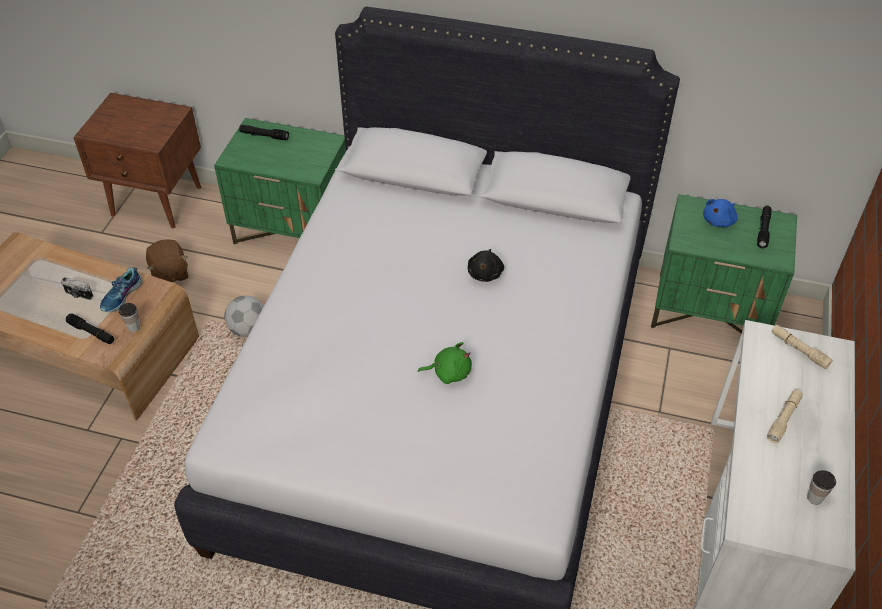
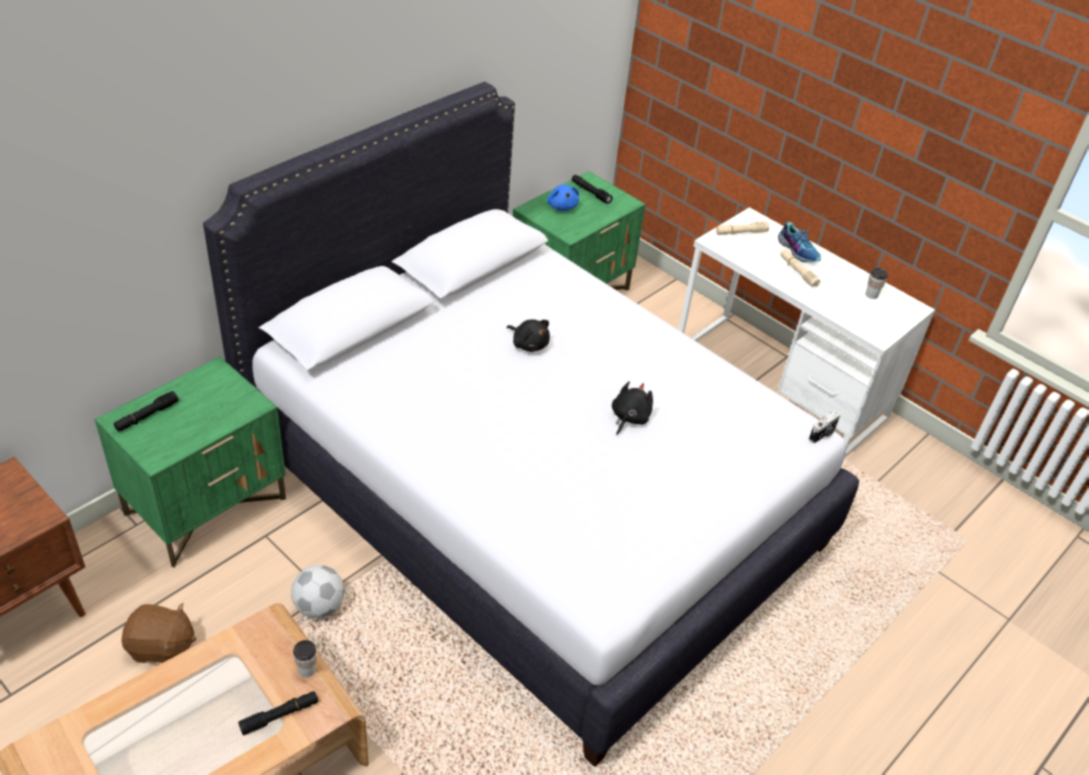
camera: 65 degrees left, 5 degrees down
(78, 295) = (201, 709): camera -> camera (823, 435)
(122, 296) = (245, 664): shoe -> shoe (798, 250)
(449, 372) = (629, 418): green plush toy -> black plush toy

